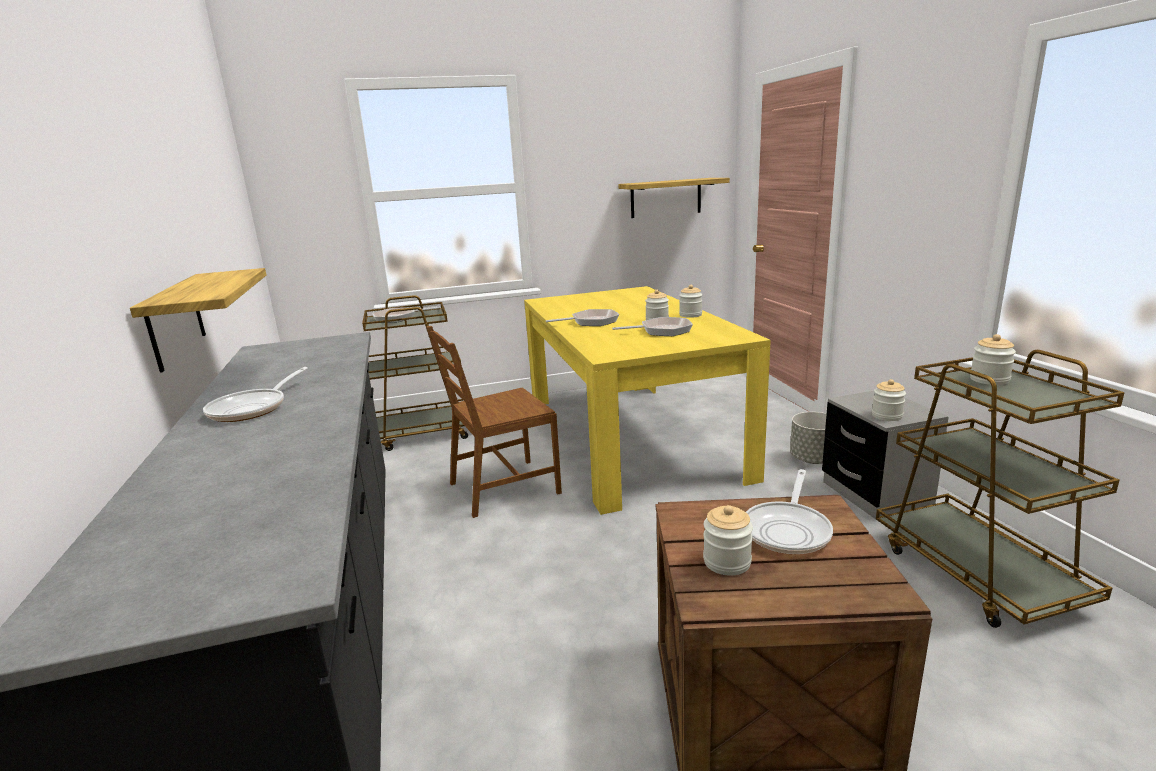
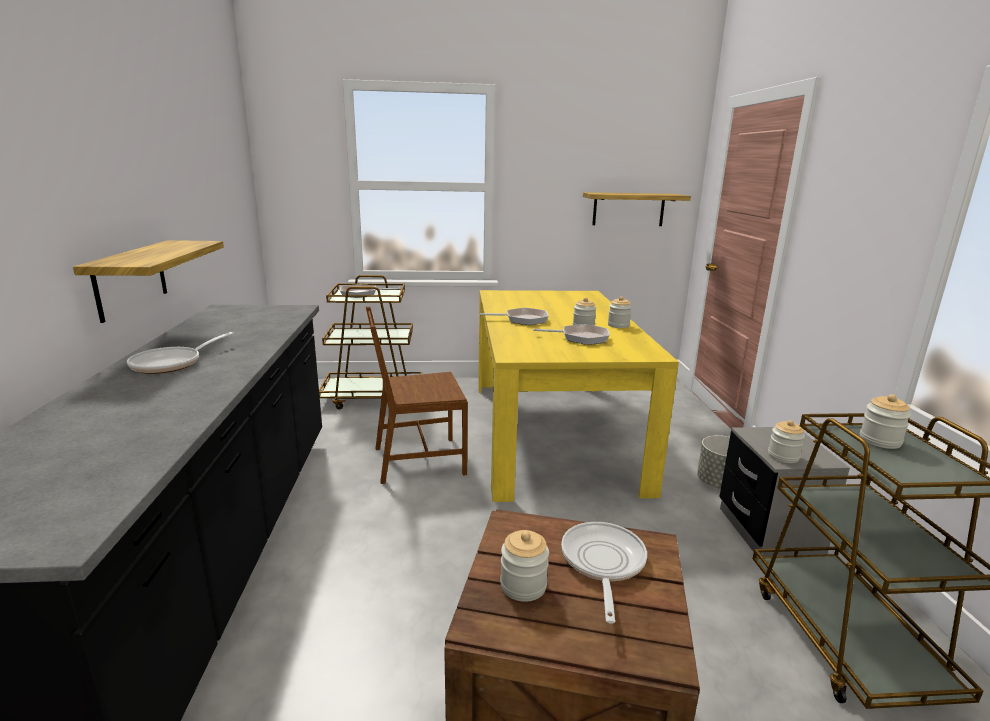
camera: 10 degrees right, 0 degrees up
(788, 530) = (602, 563): frying pan -> frying pan turned 150 degrees clockwise

